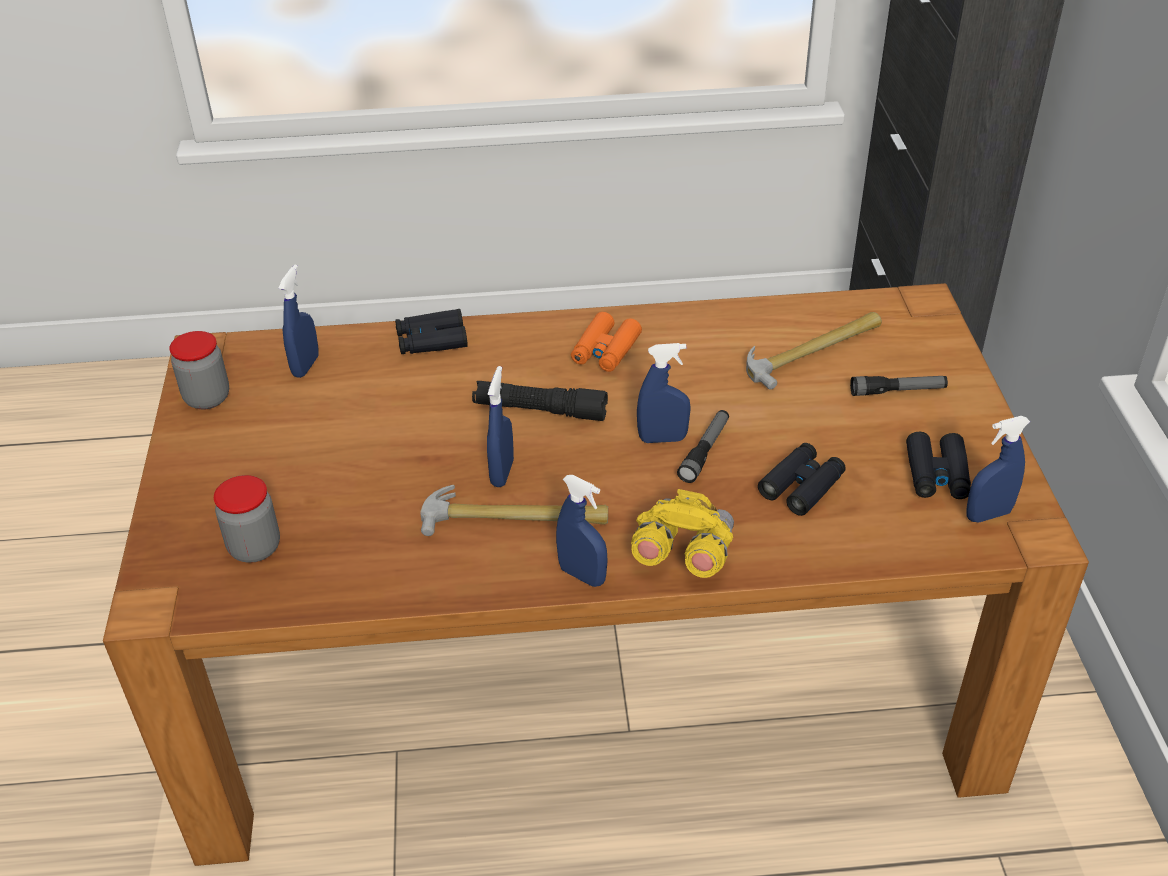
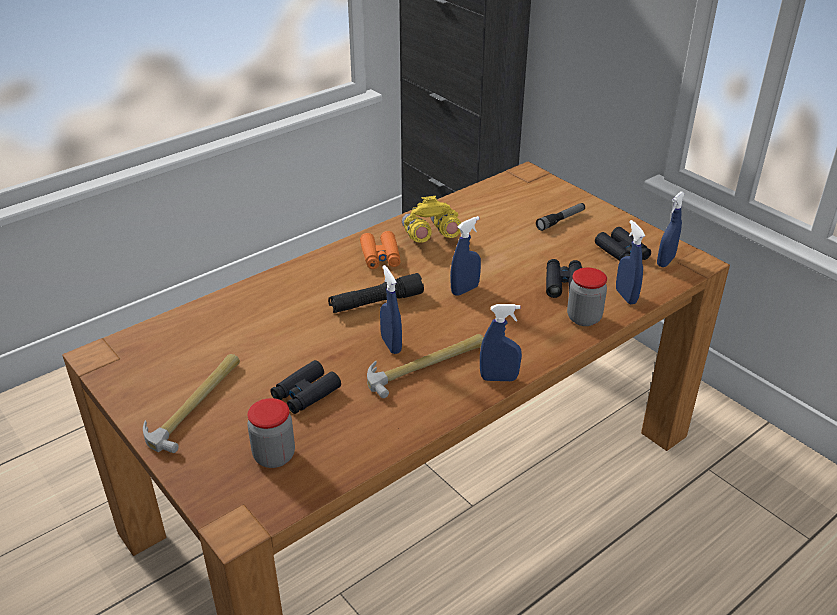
camera: 35 degrees left, 5 degrees down
(207, 398) = (134, 383): jar -> jar (584, 318)
(305, 366) = (188, 336): blue spray bottle -> blue spray bottle (626, 296)
(431, 340) = (262, 290): black binoculars -> black binoculars (305, 393)
(682, 554) = (540, 343): yellow binoculars -> yellow binoculars (429, 237)
(705, 451) = (495, 287): flashlight -> none
(814, 351) = (498, 216): hammer -> hammer (196, 404)

